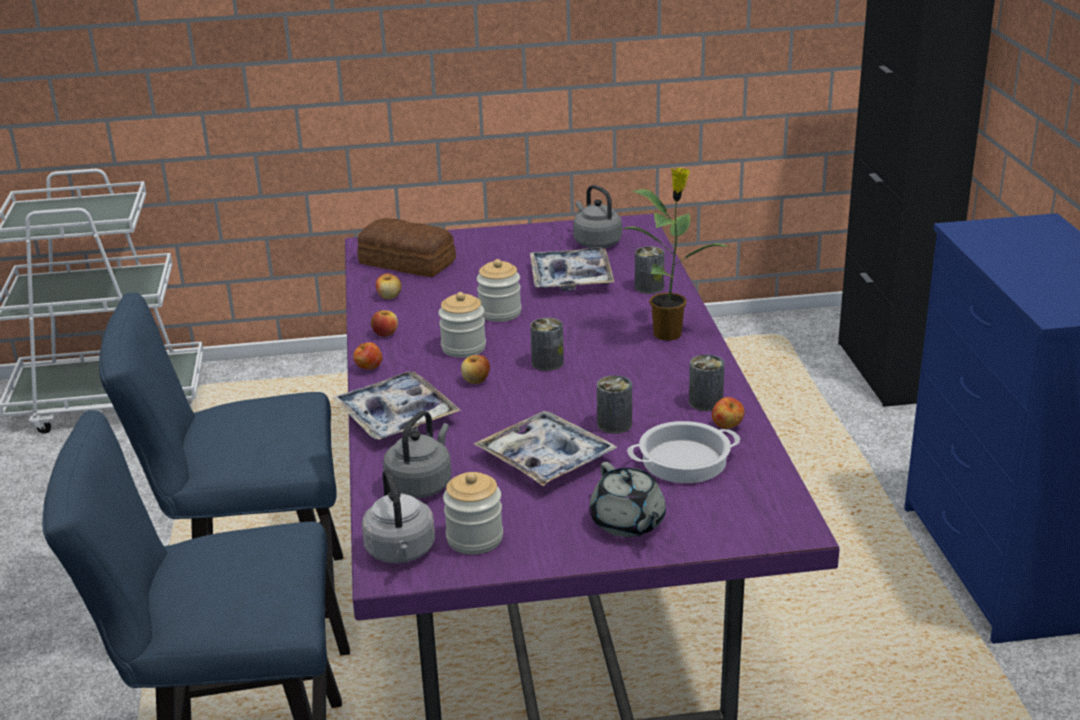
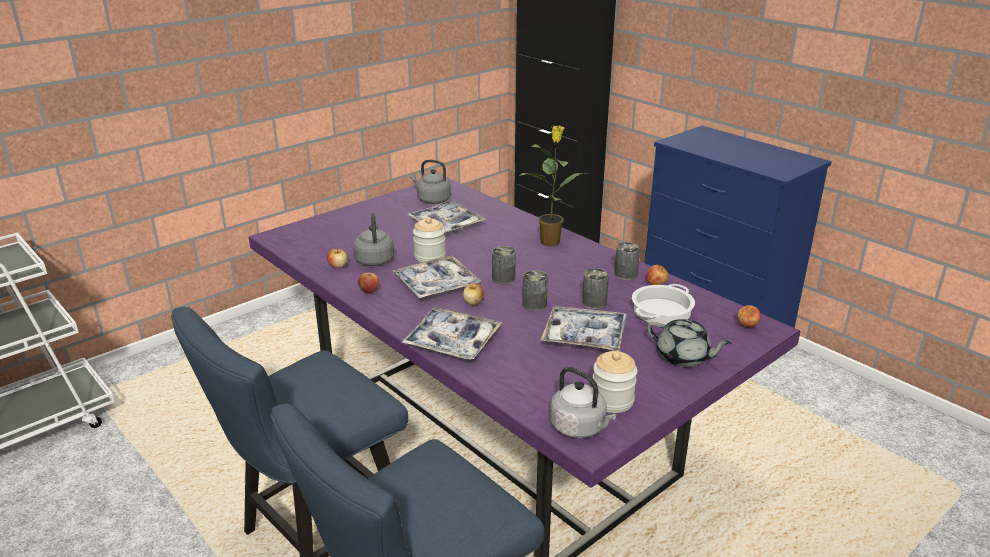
camera: 35 degrees left, 0 degrees up
(368, 368) = (389, 316): apple -> apple (747, 326)
(407, 263) = (321, 241): bread -> none
(421, 484) = (531, 379): grey kettle -> grey kettle (374, 259)
(463, 348) = (436, 284): jar -> tray
(649, 287) = (501, 218): can -> can (534, 304)

